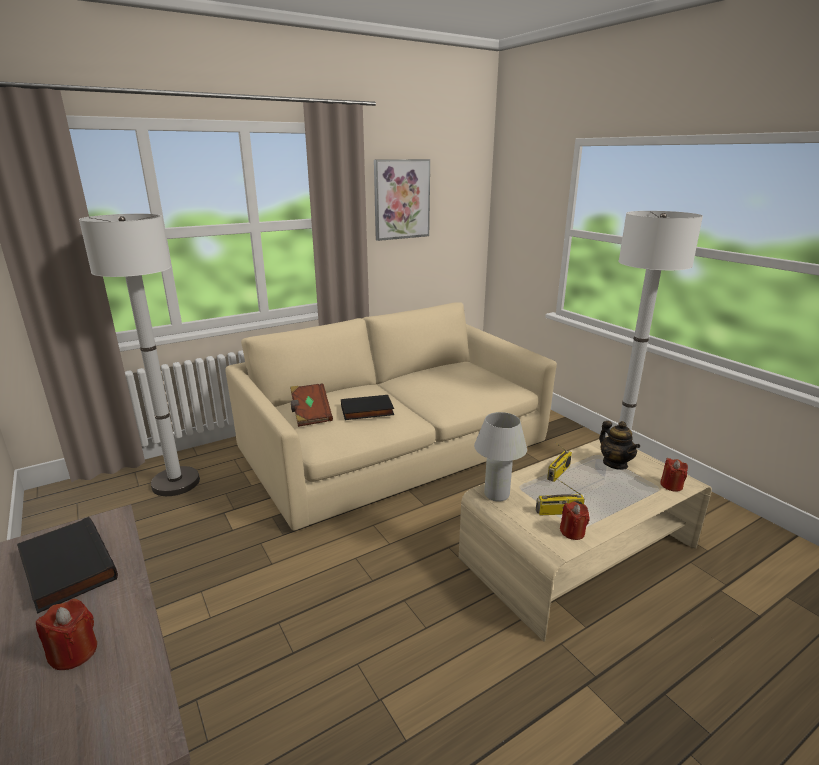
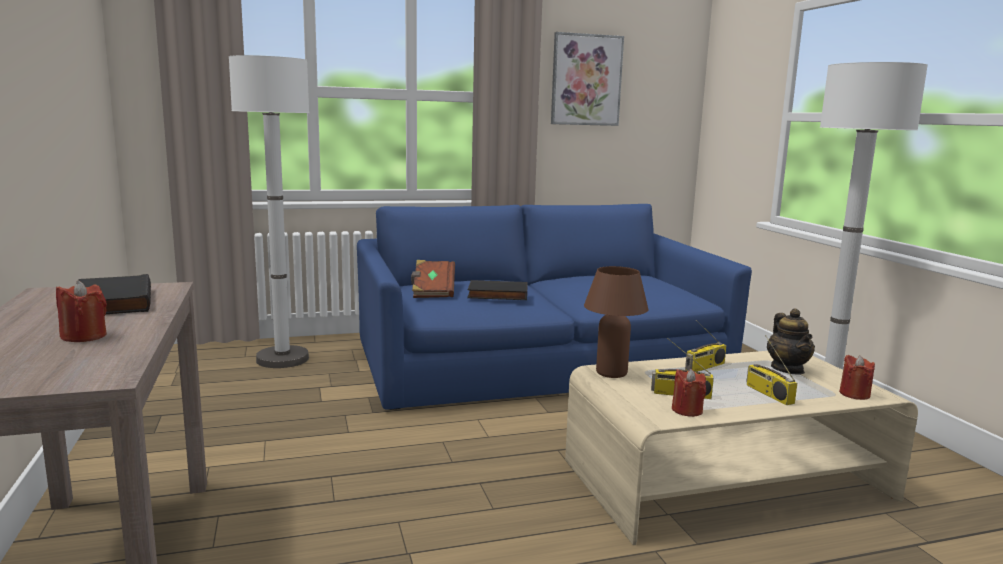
camera: 15 degrees right, 10 degrees down
(394, 445) = (539, 360): beige sofa -> blue sofa
(496, 495) = (611, 373): white table lamp -> brown table lamp
(616, 497) = (768, 393): none -> radio

